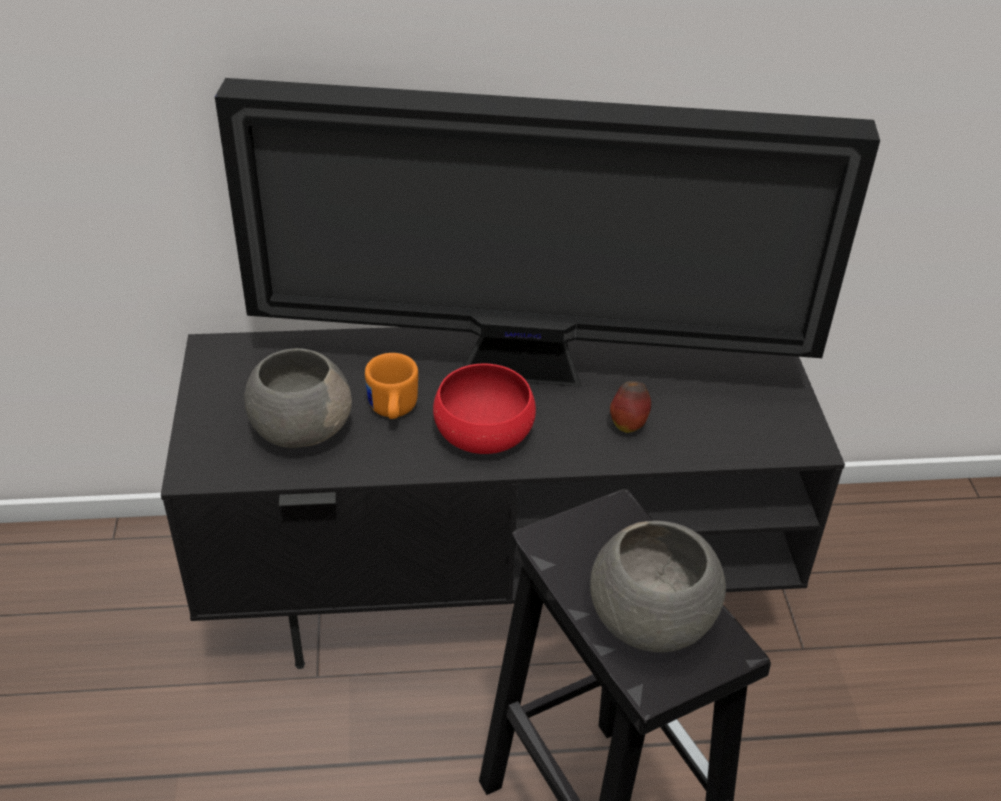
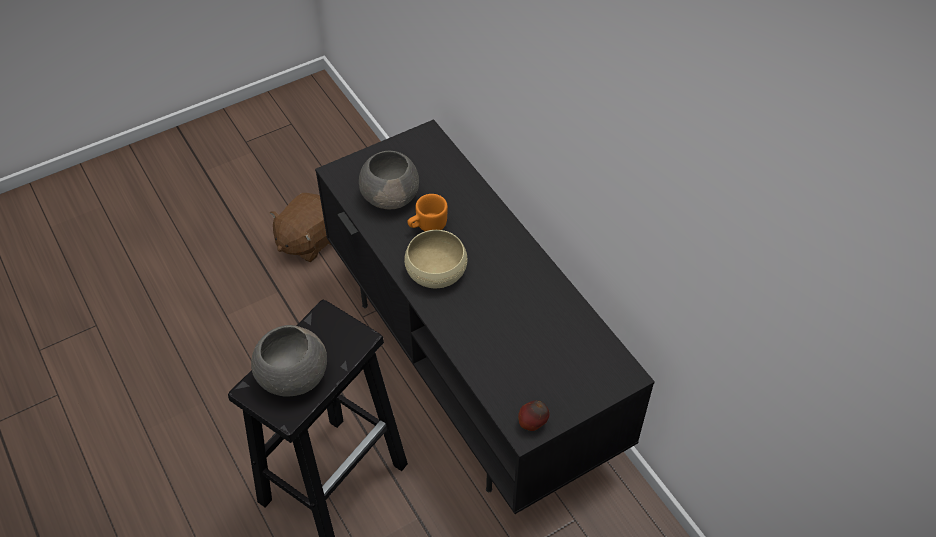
camera: 65 degrees right, 10 degrees up
(109, 693) = (308, 240): none -> brown plush toy
(484, 431) = (436, 271): red bowl -> beige bowl
(529, 371) = (501, 271): television -> none
(628, 425) = (483, 334): apple -> apple (532, 424)

